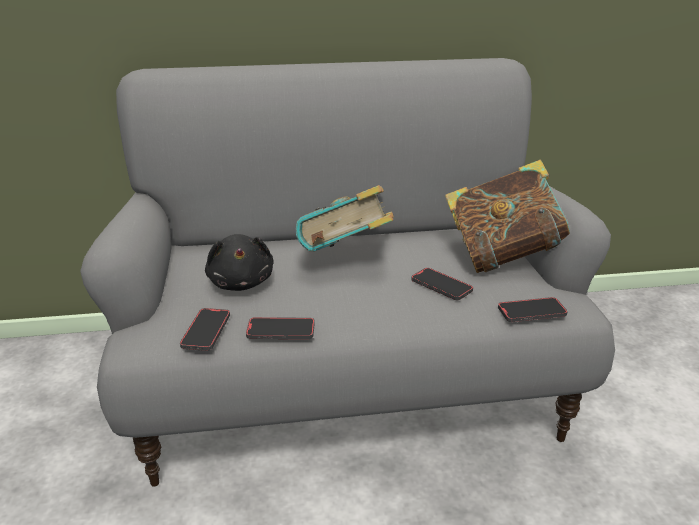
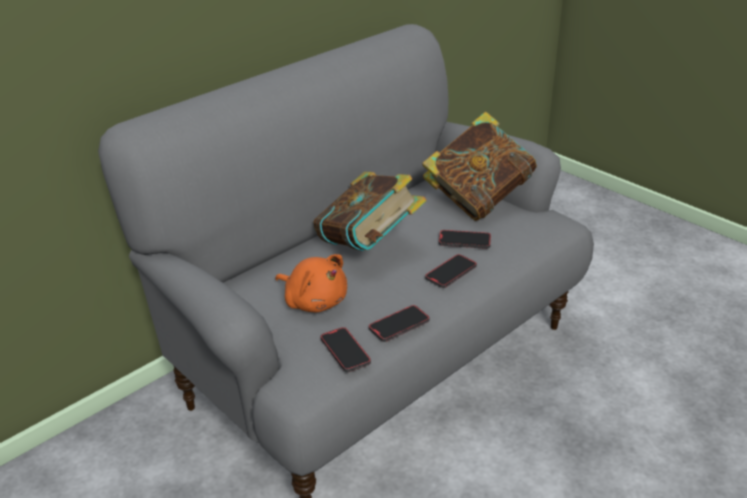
camera: 35 degrees left, 5 degrees up
(241, 282) = (314, 301): black plush toy -> orange plush toy
(531, 312) = (542, 237): phone -> phone (451, 273)

